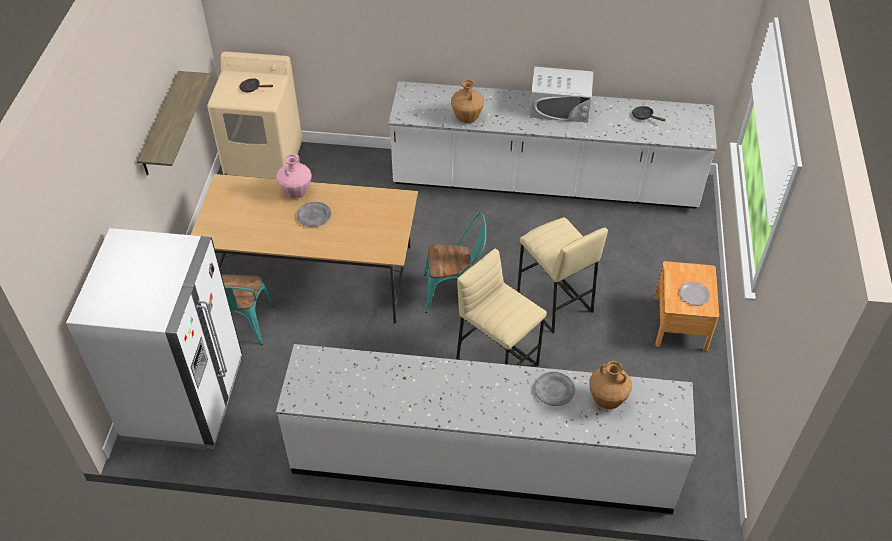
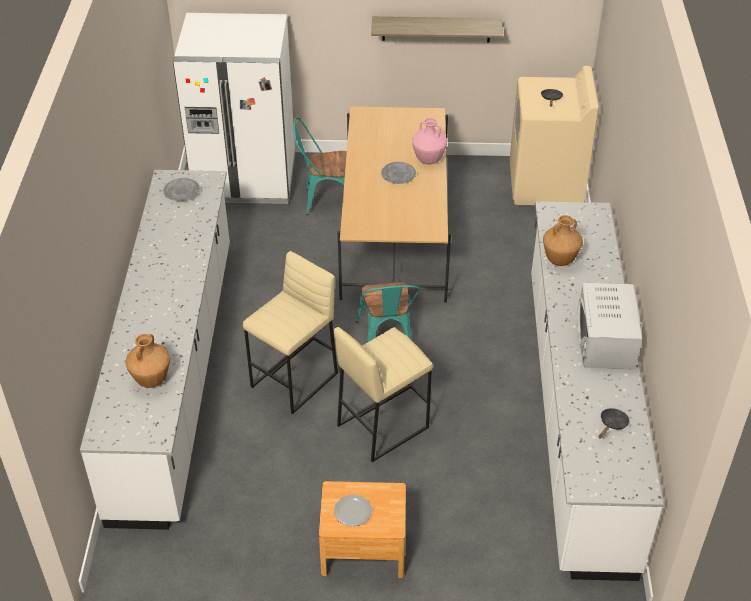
camera: 85 degrees right, 5 degrees down
(554, 390) = (166, 340): grey plate -> grey plate (182, 191)

